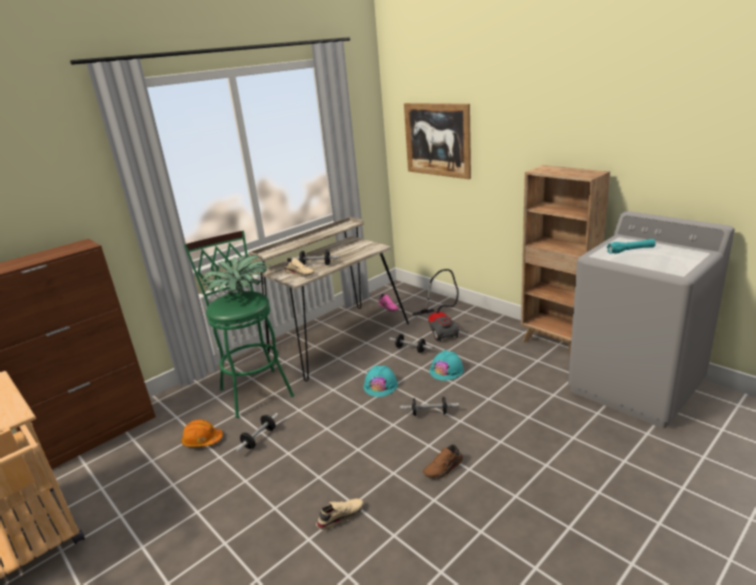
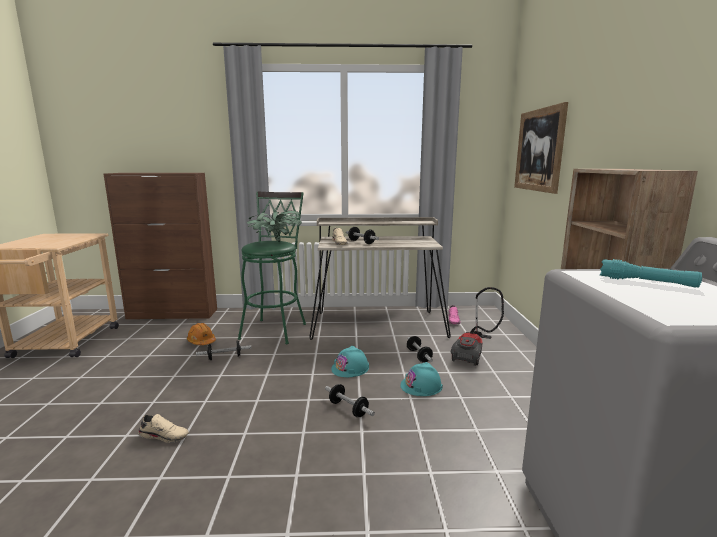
camera: 40 degrees right, 10 degrees down
(444, 469) = (280, 458): brown shoe -> none

